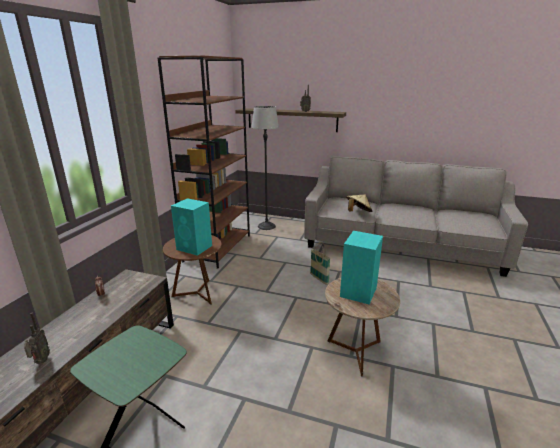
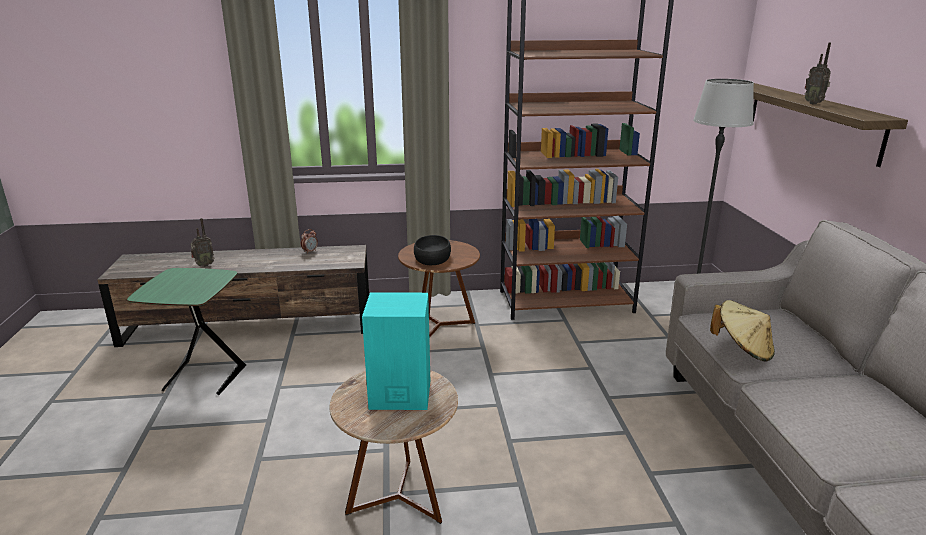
camera: 65 degrees right, 0 degrees up
(195, 248) = (433, 257): turquoise speaker -> black bowl
(319, 279) = (574, 415): basket -> none

